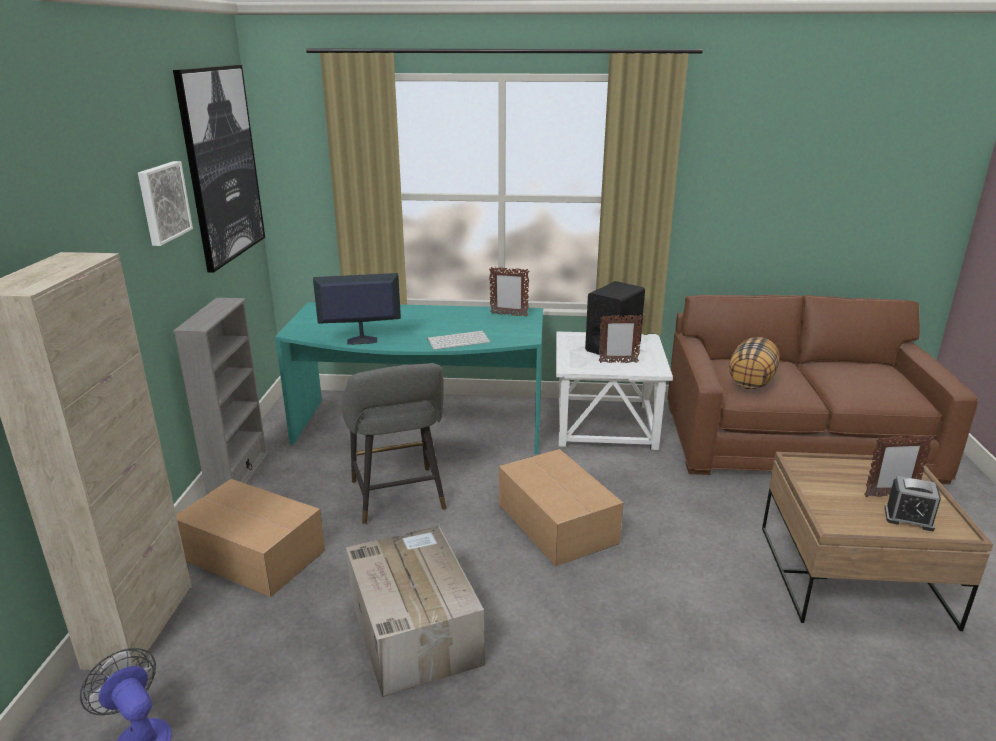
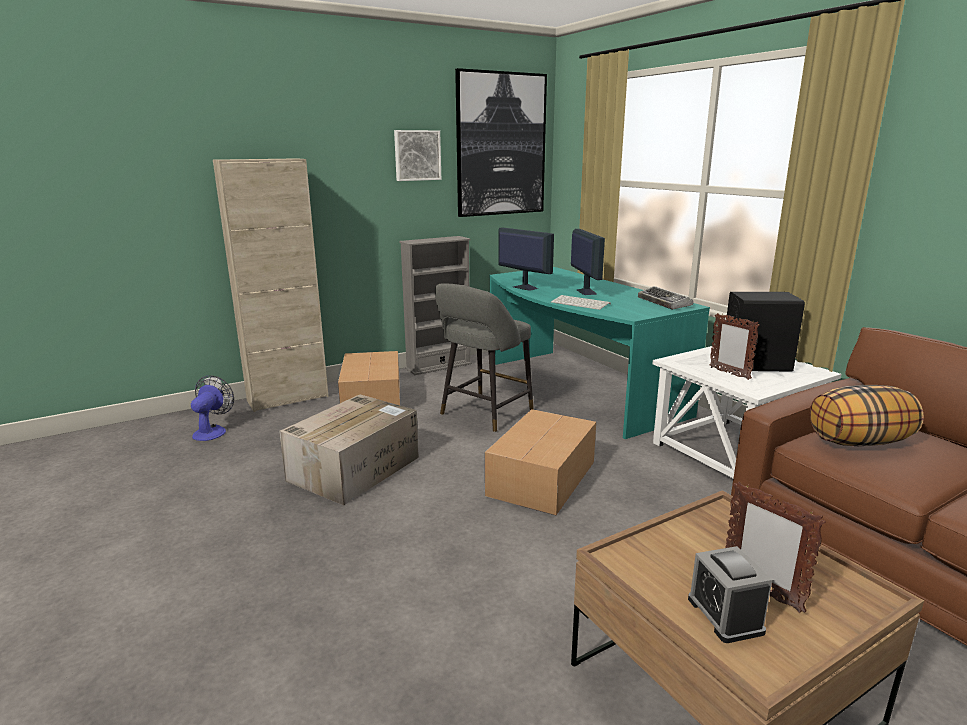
camera: 55 degrees right, 5 degrees down
(425, 325) = (586, 291): none -> monitor
(508, 315) = (665, 302): picture frame -> keyboard

